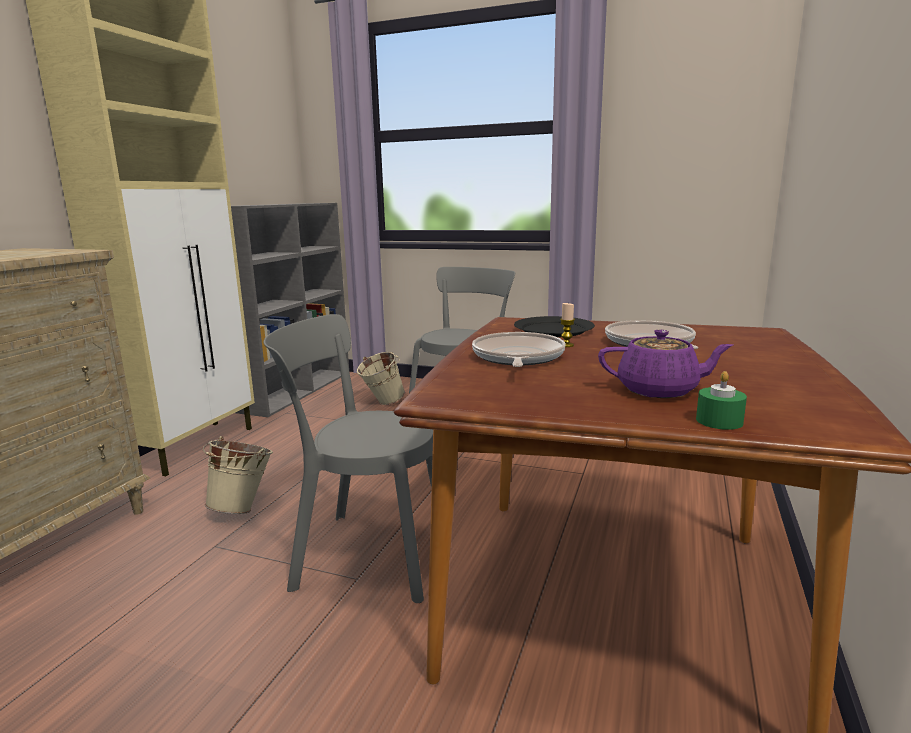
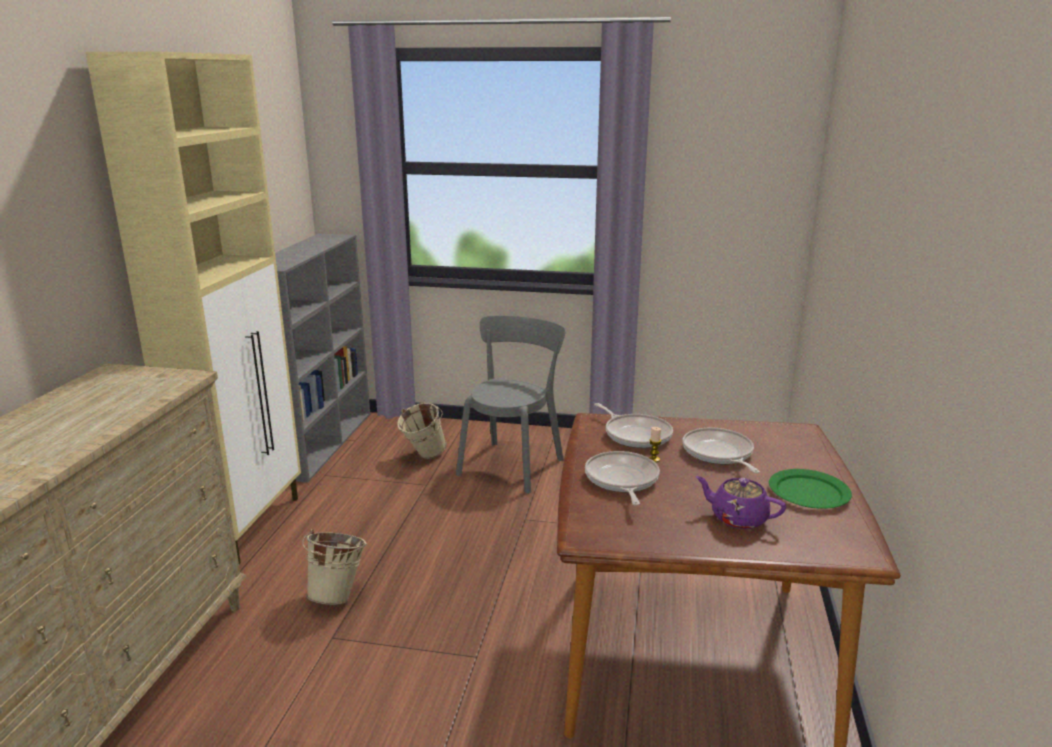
camera: 10 degrees left, 5 degrees up
(365, 554) = (474, 632): grey chair -> none
(553, 330) = (635, 435): black plate -> frying pan
(659, 390) = (737, 518): purple teapot -> purple teapot turned 150 degrees counterclockwise
(719, 421) = (782, 550): green candle -> none
(768, 374) = (809, 493): none -> green plate

